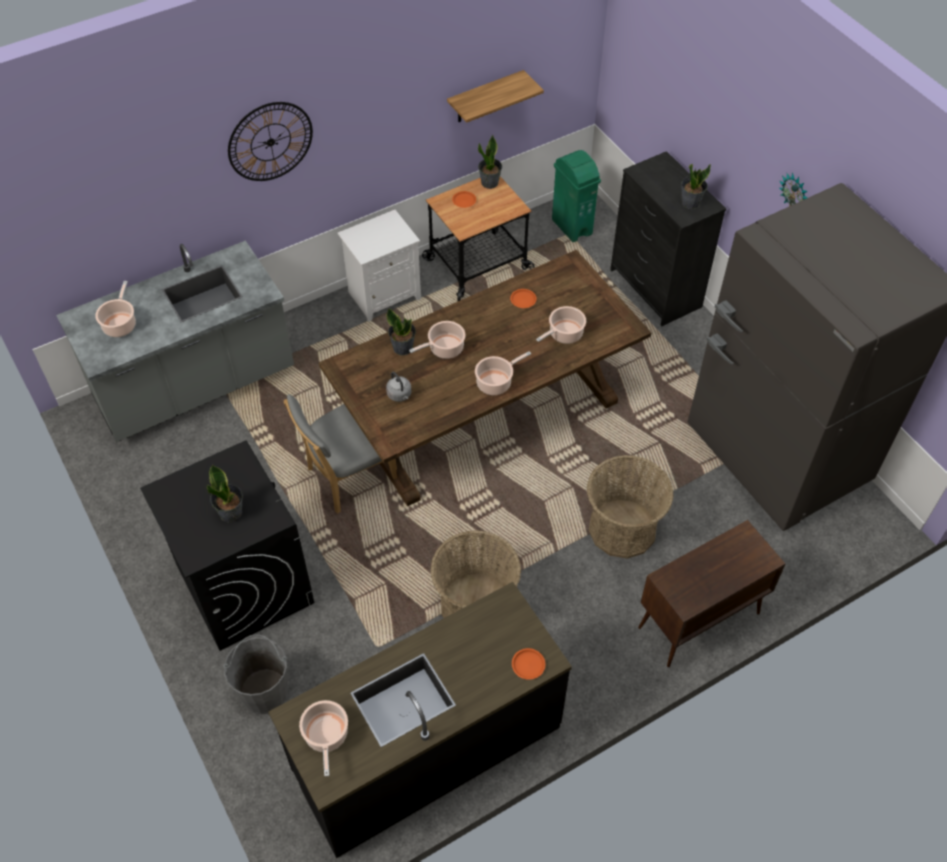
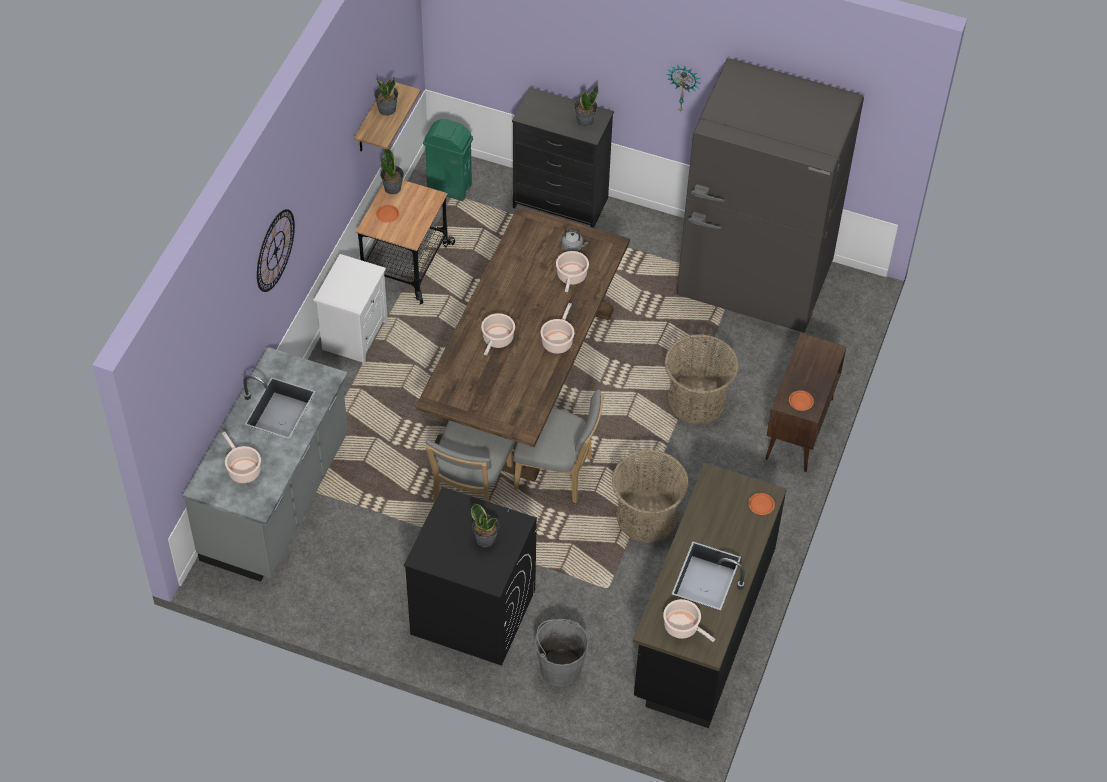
camera: 40 degrees left, 0 degrees up
(400, 395) = (499, 392): grey kettle -> grey kettle (573, 247)
(403, 347) = (466, 357): potted plant -> potted plant (387, 109)
(434, 512) = (557, 473): none -> grey chair
(523, 300) = (517, 268): orange plate -> orange plate (800, 402)

